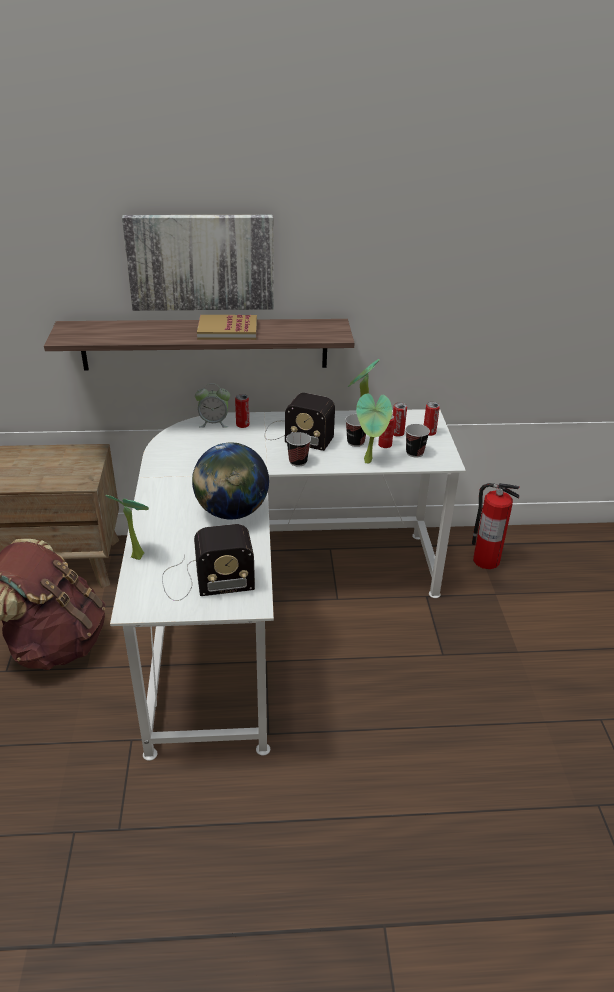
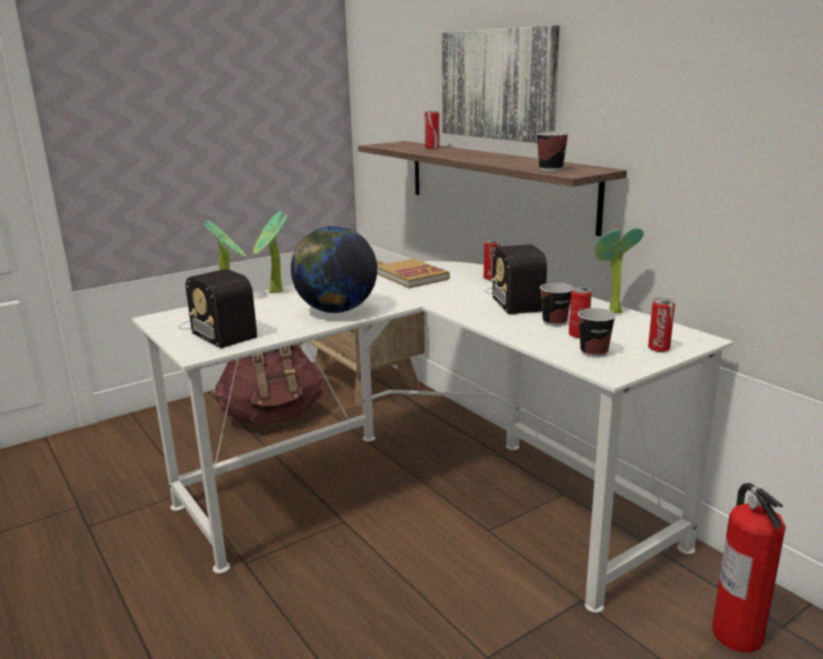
camera: 60 degrees right, 15 degrees down
(214, 423) = (474, 269): alarm clock -> none
(227, 330) = (491, 157): book -> book (412, 276)
(298, 462) = (466, 310): cup -> cup (550, 169)
(370, 461) = (529, 337): potted plant -> potted plant (274, 292)
(397, 433) = (618, 334): can -> can (432, 147)

